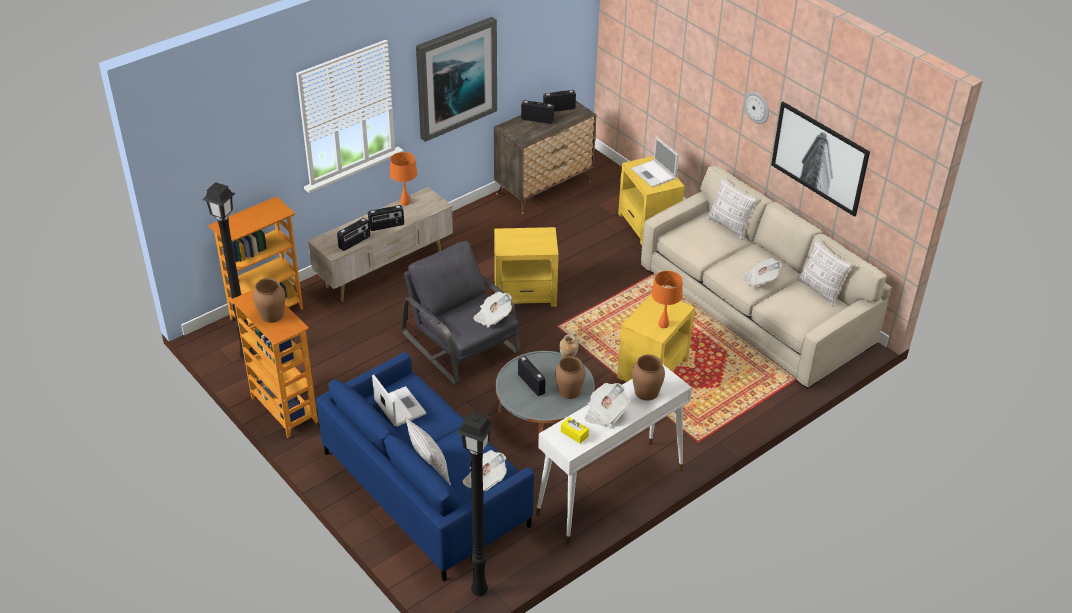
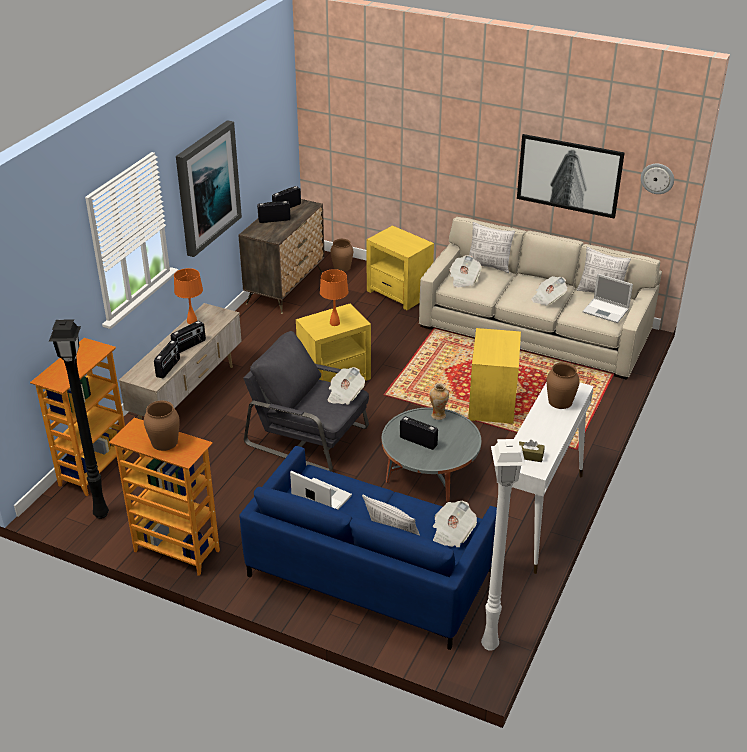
camera: 25 degrees left, 5 degrees down
(480, 590) = (490, 644): black floor lamp -> white floor lamp
(569, 390) = (456, 436): brown vase -> brown vase (342, 267)
(574, 434) = (529, 456): yellow tissue box -> brown tissue box
(605, 413) = (540, 430): newspaper -> newspaper (464, 279)
(654, 174) = (401, 240): laptop -> laptop (606, 311)
(663, 324) = (507, 352): orange table lamp -> orange table lamp (335, 323)
(757, 107) = (494, 148): wall clock -> wall clock (657, 178)

